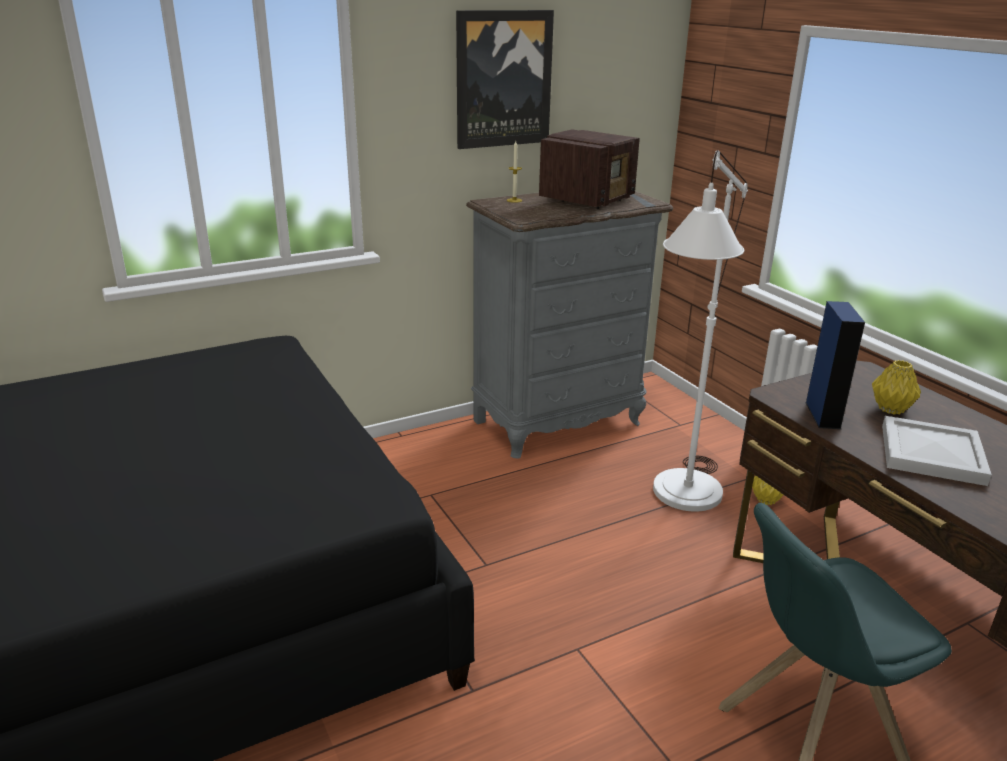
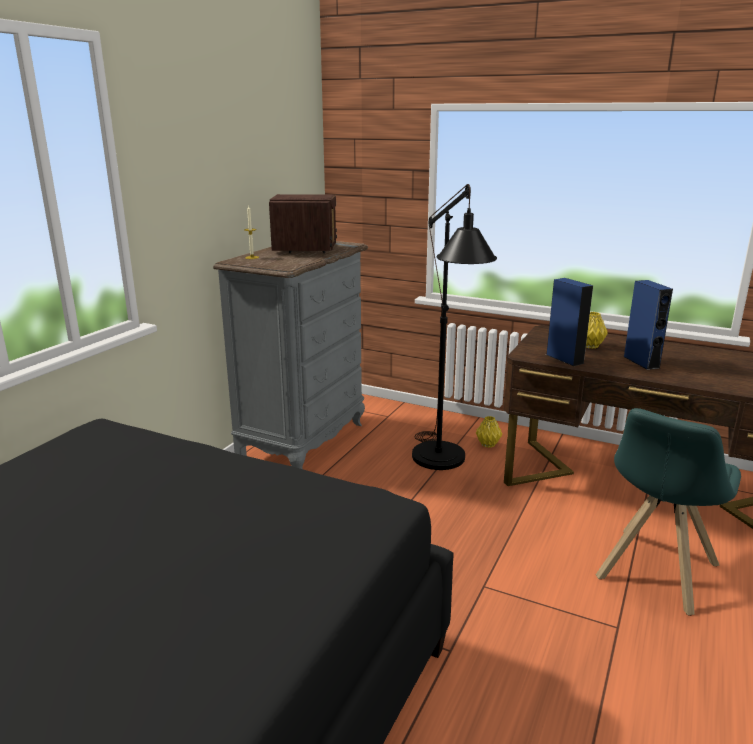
camera: 35 degrees left, 5 degrees down
(503, 79) = (222, 155): picture -> none
(681, 502) = (442, 464): white floor lamp -> black floor lamp
(933, 453) = (641, 362): white tray -> blue speaker

